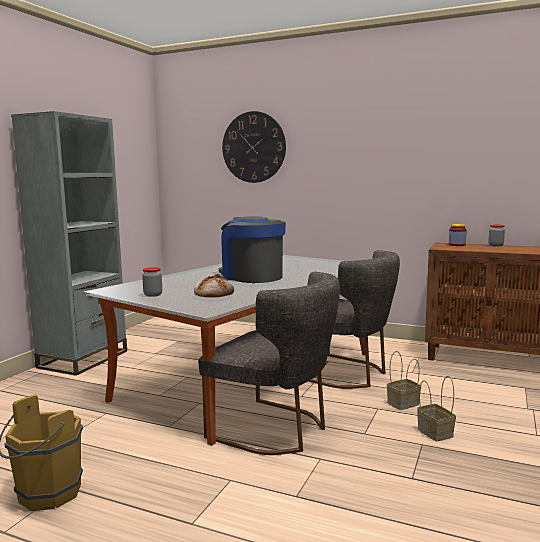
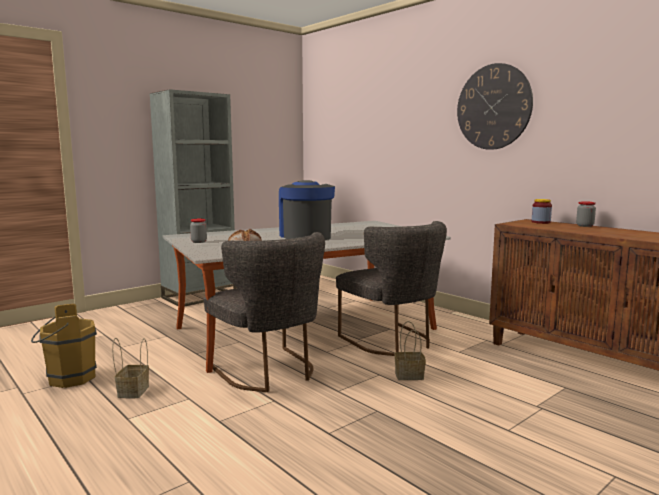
camera: 25 degrees right, 0 degrees up
(253, 147) = (372, 117): wall clock -> wall clock (493, 107)
(433, 432) = (403, 404): basket -> basket (133, 391)

